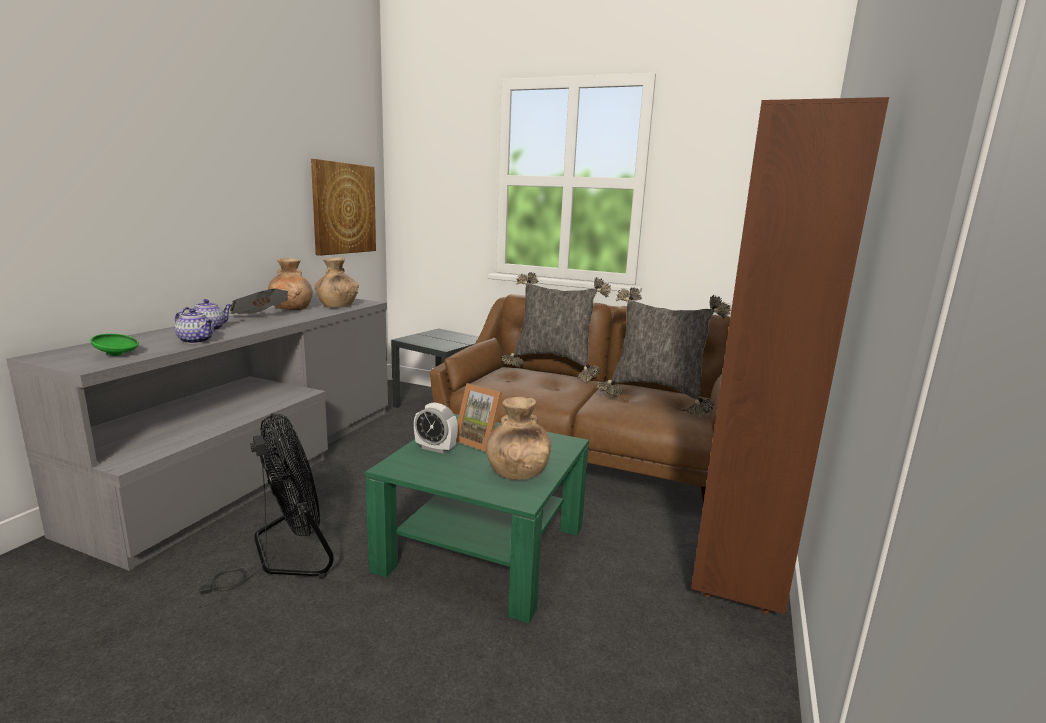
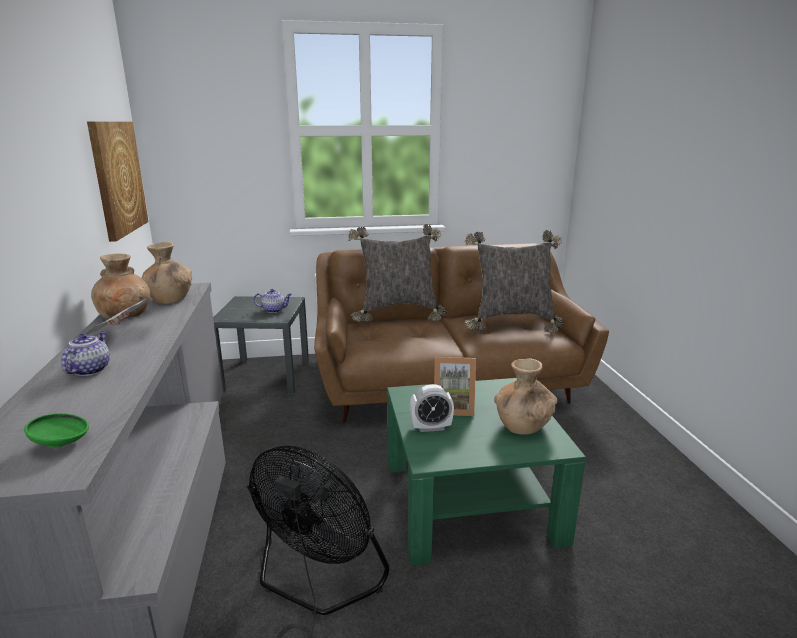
camera: 30 degrees left, 5 degrees up
(197, 341) = (117, 391): teapot -> teapot (274, 310)
(739, 588) = (650, 456): brown bookcase -> none

